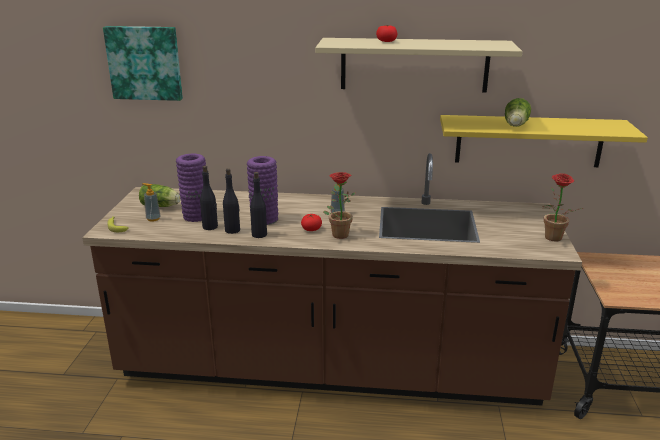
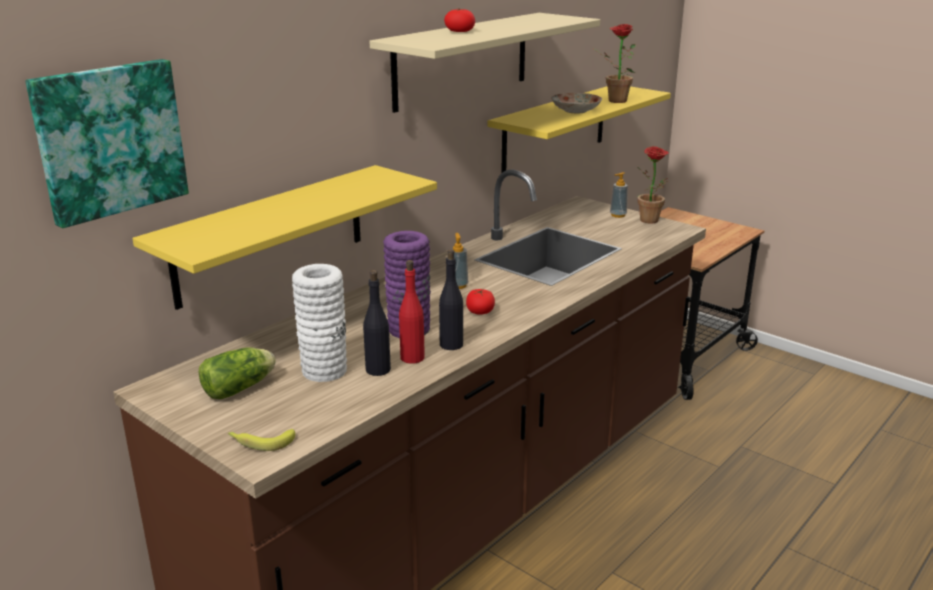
camera: 55 degrees left, 0 degrees up
(153, 219) = (280, 405): soap dispenser -> soap dispenser (618, 215)
(196, 216) = (324, 370): purple vase -> white vase
(232, 230) = (412, 357): black bottle -> red bottle
(239, 140) = (271, 235): none -> yellow shelf
(338, 233) = (513, 301): potted plant -> potted plant (613, 101)
(515, 125) = (575, 110): lettuce -> plate

